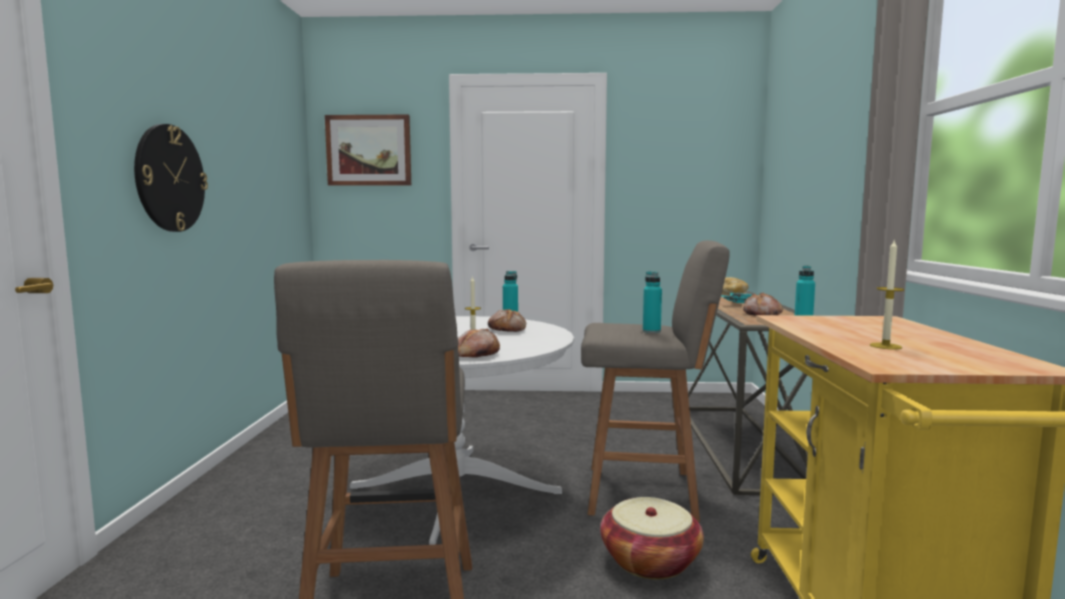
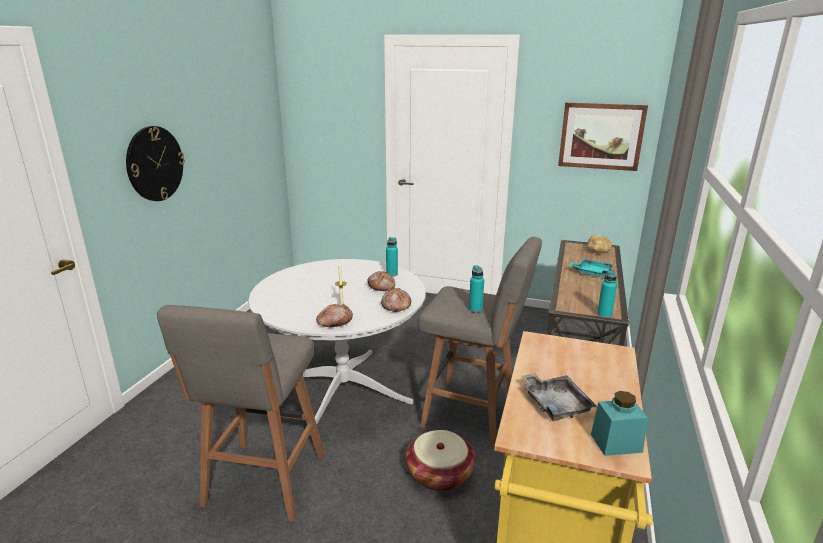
camera: 15 degrees right, 15 degrees up
(369, 150) = (323, 98): picture -> picture (601, 136)
(761, 314) = (588, 291): bread -> bread (395, 306)
(885, 346) = (555, 404): candle -> grey tray
(1005, 360) = (616, 443): none -> turquoise jar

